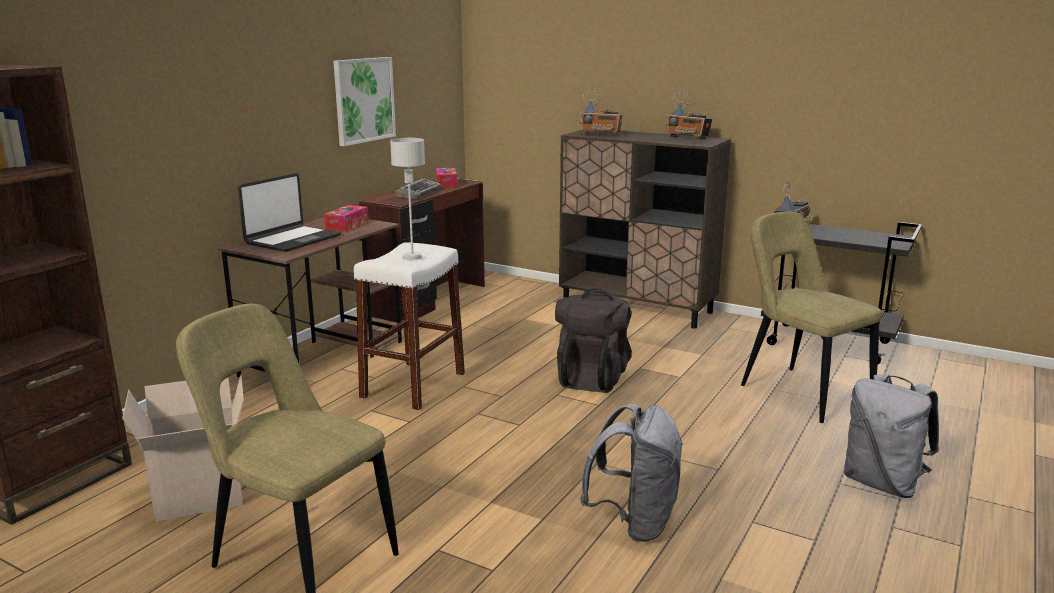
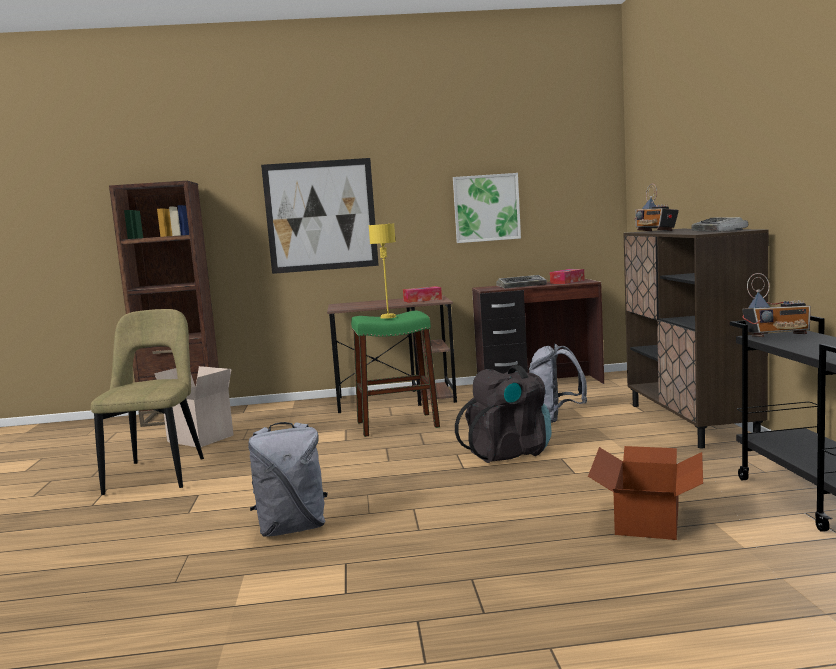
camera: 55 degrees right, 10 degrees down
(194, 117) = (321, 216): none -> picture
(292, 240) = (369, 304): laptop -> none
(412, 257) = (388, 317): grey table lamp -> yellow table lamp
(413, 385) = (397, 424): white stool -> green stool
(687, 138) = (719, 230): radio -> keyboard
(800, 392) = (649, 518): beige chair -> cardboard box
(883, 483) = (504, 598): grey backpack -> grey backpack (556, 419)

